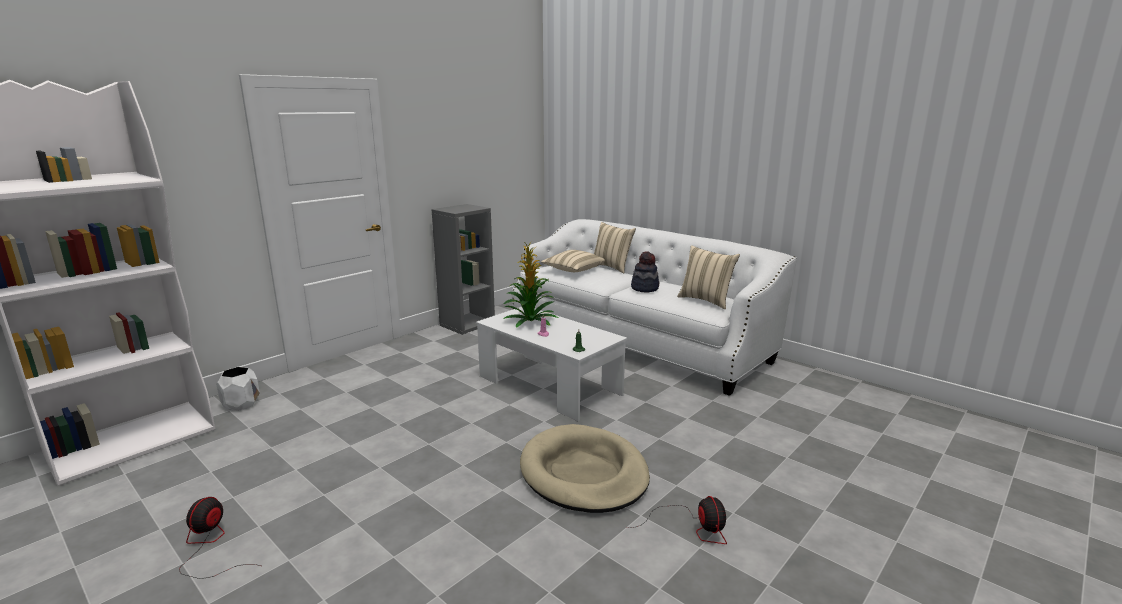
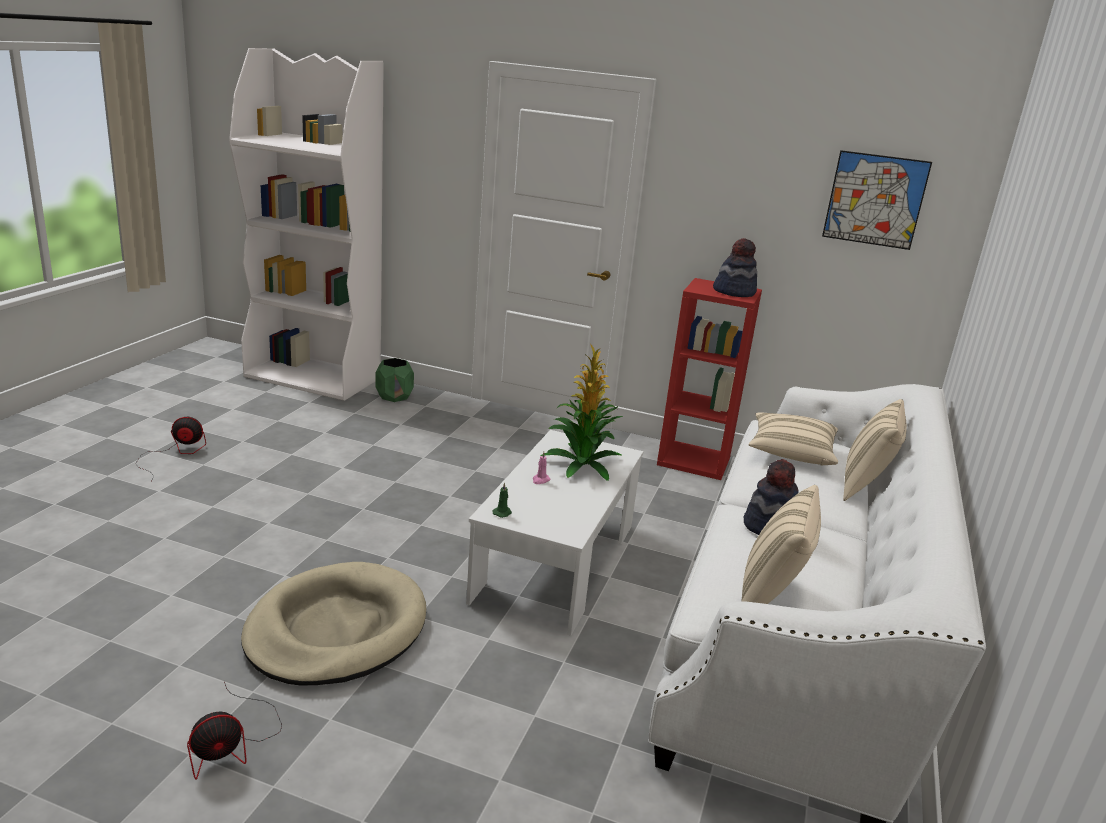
camera: 65 degrees right, 5 degrees up
(241, 404) = (394, 396): white planter -> green planter
(467, 207) = (734, 292): none -> hat
(467, 324) = (694, 461): grey bookcase -> red bookcase
(502, 136) = (875, 200): none -> picture

